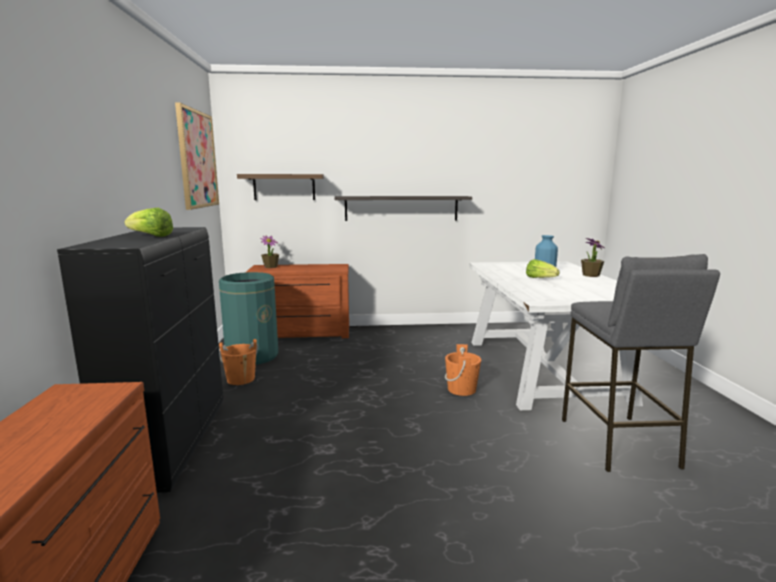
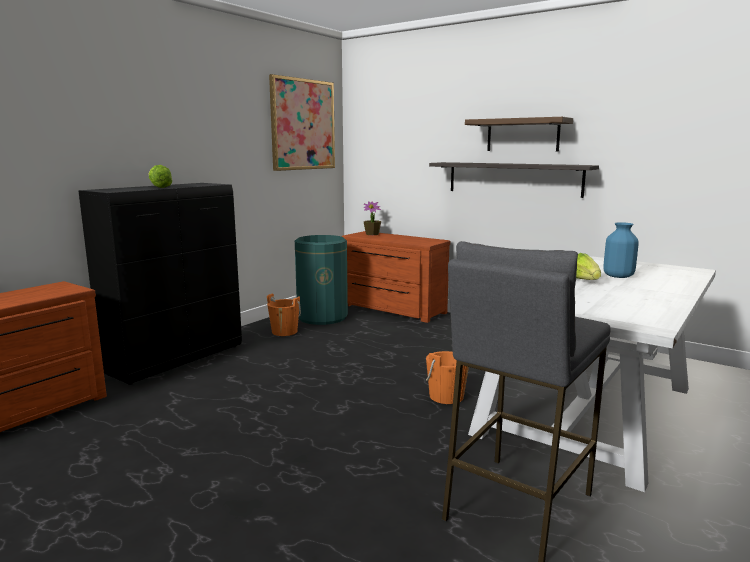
camera: 40 degrees right, 0 degrees up
(284, 187) = (396, 151): shelf -> shelf (522, 135)
(590, 275) = (678, 289): potted plant -> none

